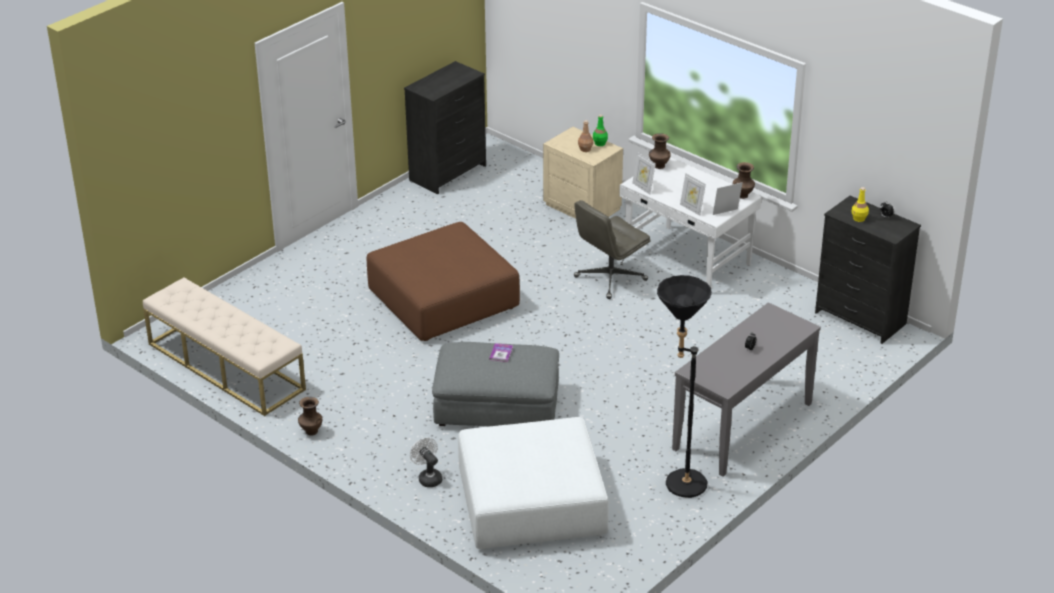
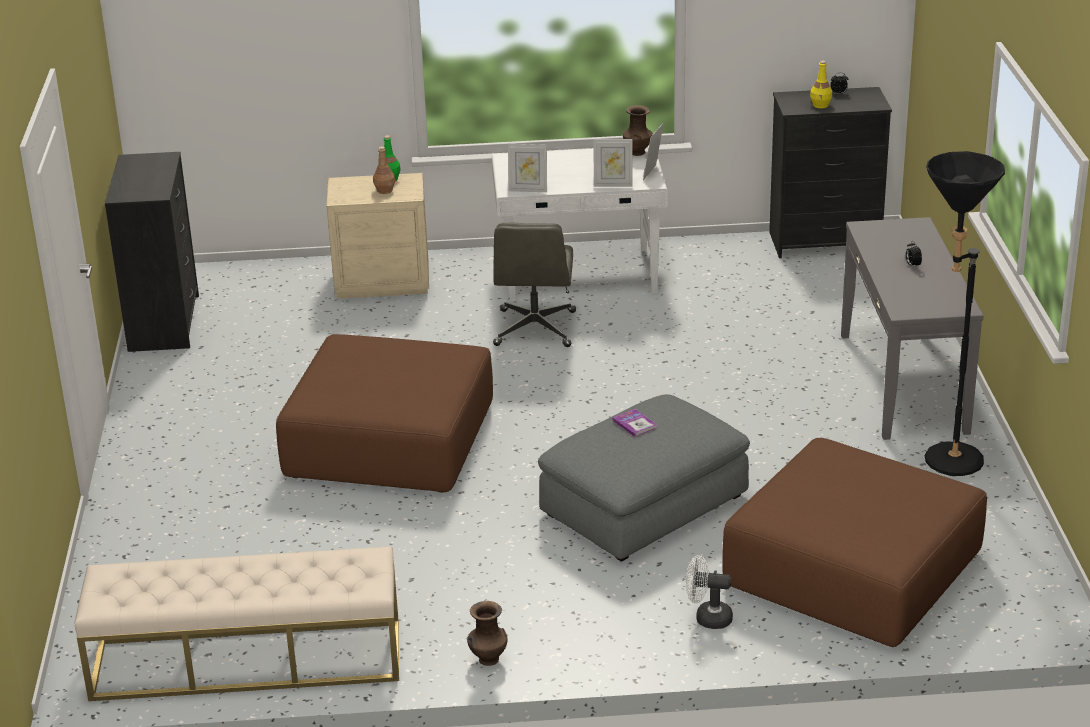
camera: 45 degrees left, 5 degrees down
(531, 503) = (854, 571): white ottoman -> brown ottoman
(658, 166) = (505, 165): brown vase -> none

